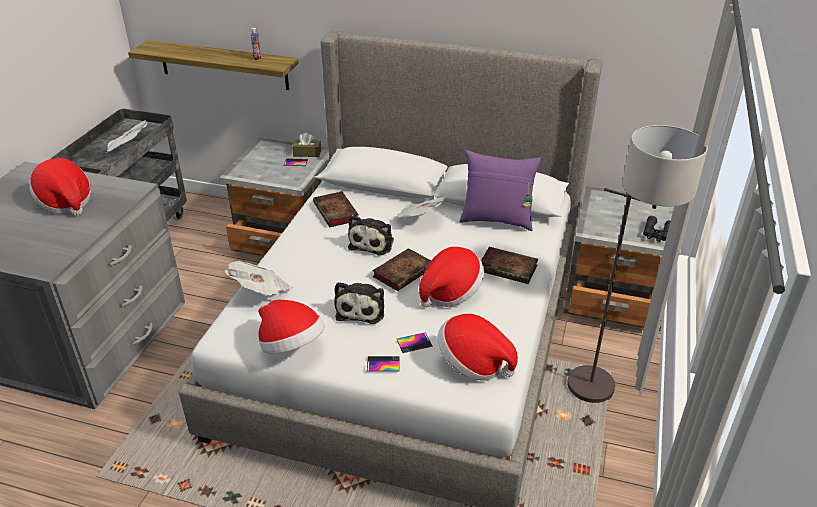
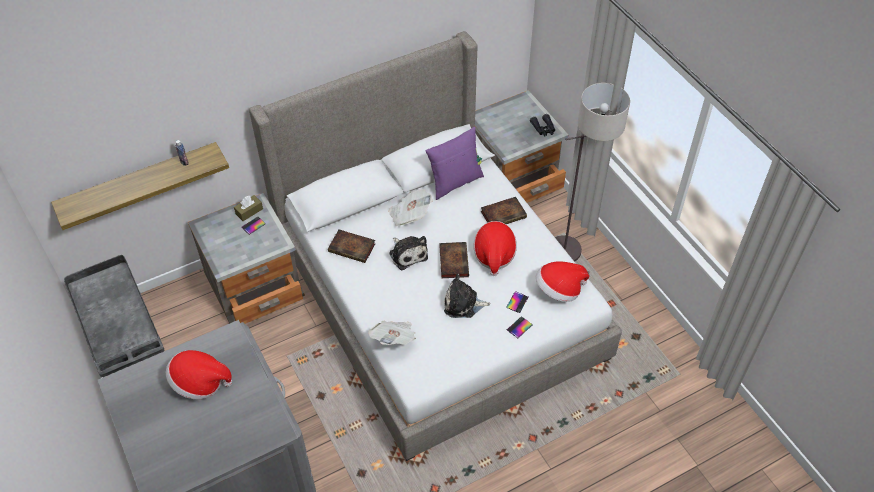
camera: 45 degrees left, 15 degrees up
(128, 148) = (125, 307): newspaper -> none
(291, 346) = (461, 357): hat -> none
(361, 309) = (463, 304): plush toy -> plush toy turned 135 degrees clockwise

